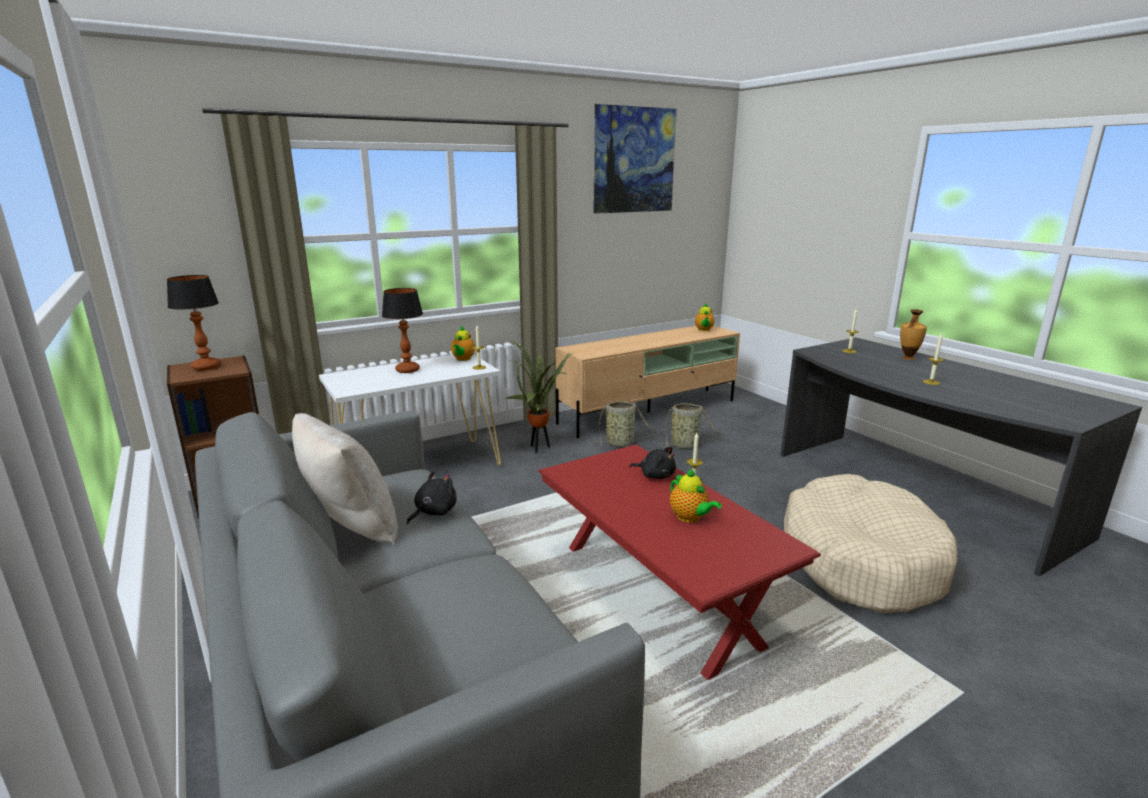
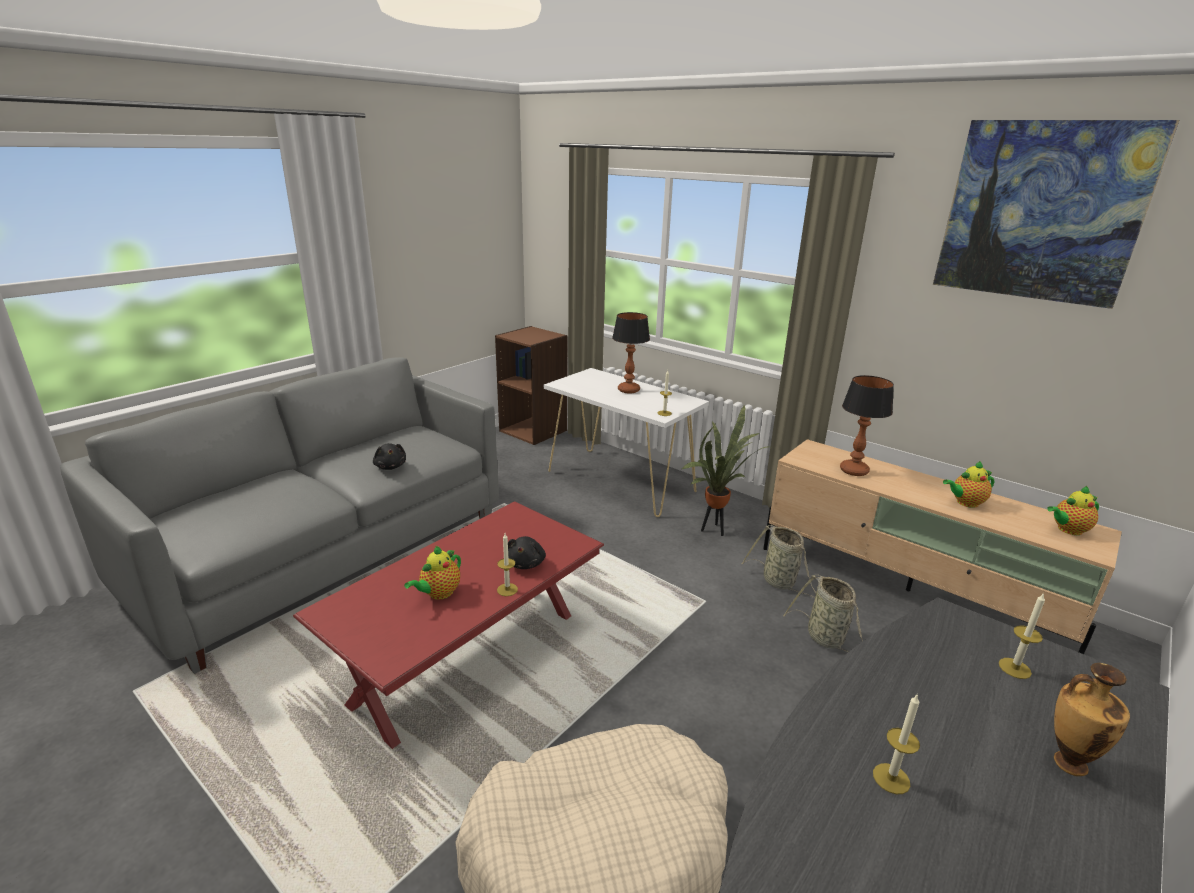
camera: 70 degrees right, 5 degrees up
(206, 367) = (533, 334): table lamp -> table lamp (853, 470)
(350, 527) = (367, 446): beige pillow -> none
(433, 512) = (390, 466): black plush toy -> black plush toy turned 45 degrees clockwise
(463, 359) = (682, 402): teapot -> teapot (965, 503)

